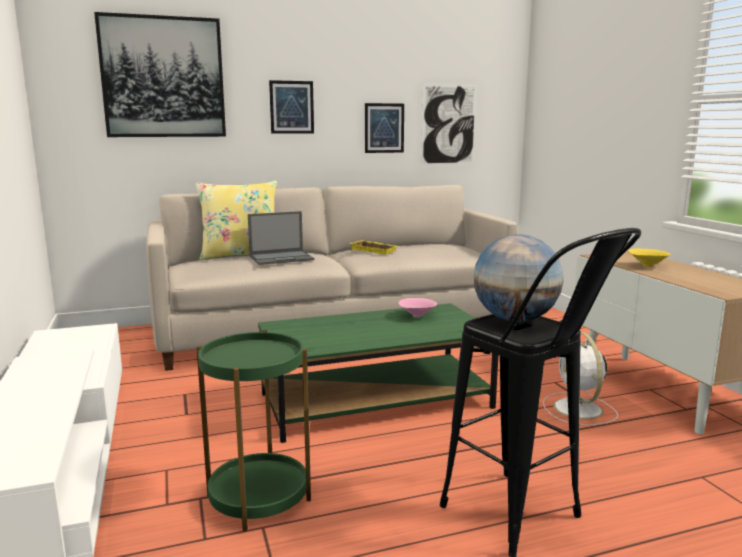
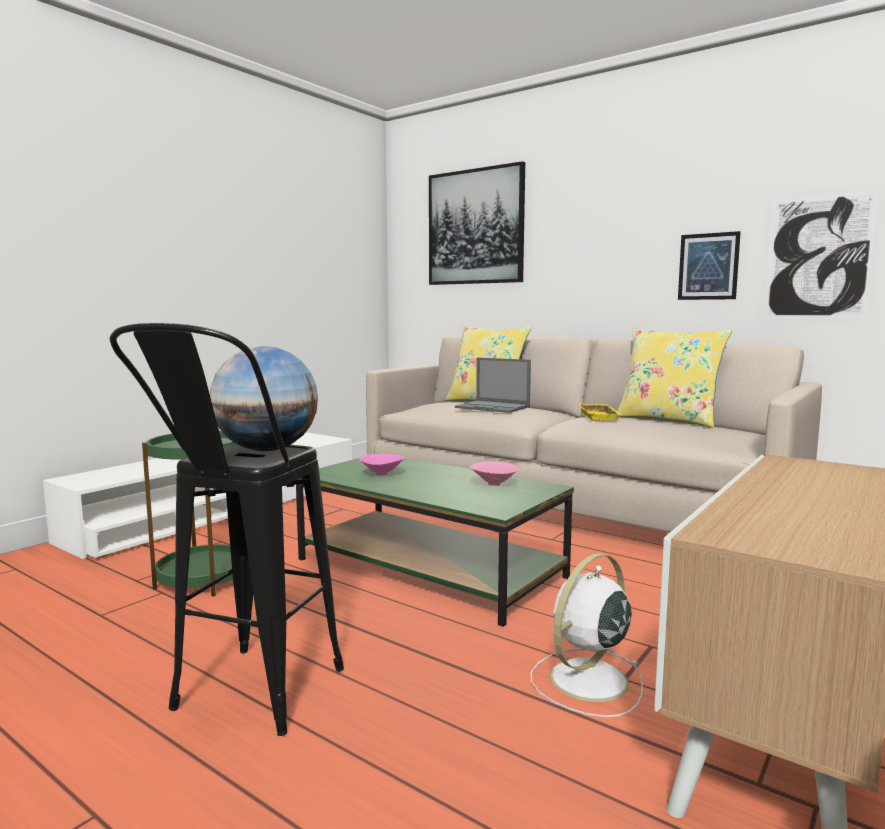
camera: 55 degrees right, 5 degrees down
(291, 107) = (591, 247): picture -> none
(335, 335) = (381, 475): none -> pink bowl
(401, 244) = (668, 420): none -> yellow pillow
(646, 266) = (797, 484): yellow bowl -> none

